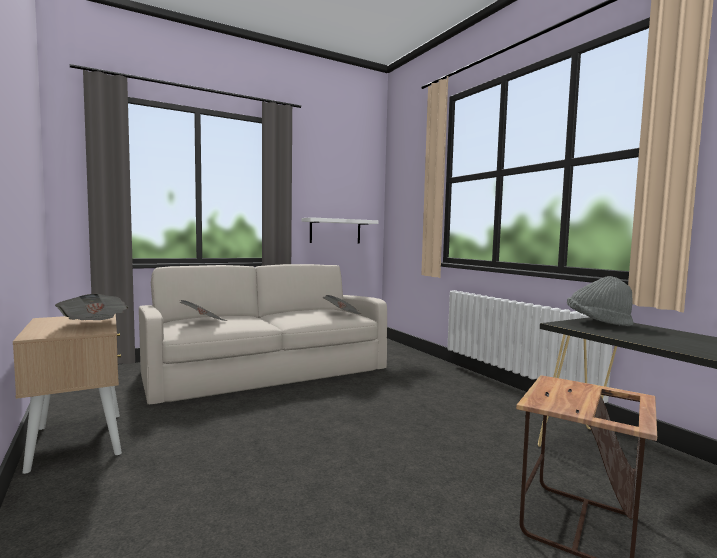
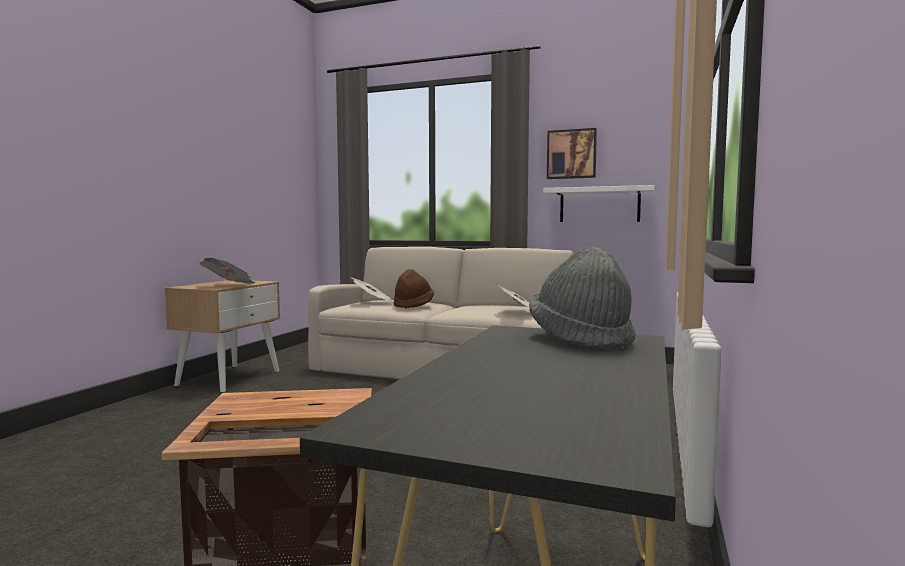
camera: 50 degrees right, 0 degrees up
(248, 320) = (413, 305): none -> brown hat
(317, 192) = (571, 154): none -> picture

